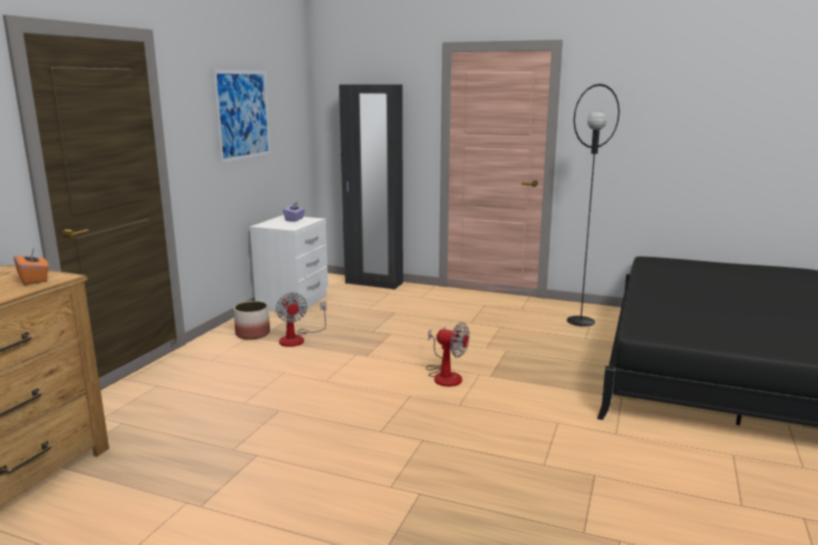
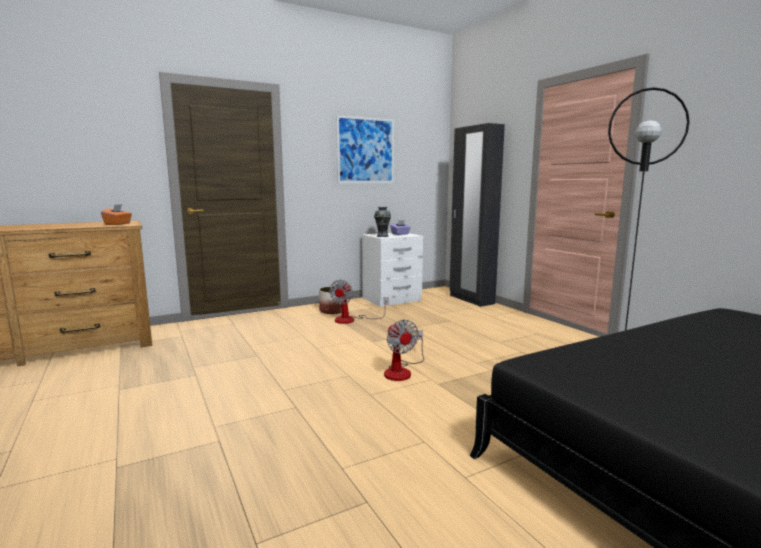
camera: 40 degrees right, 5 degrees down
(286, 226) = (382, 236): none -> vase

